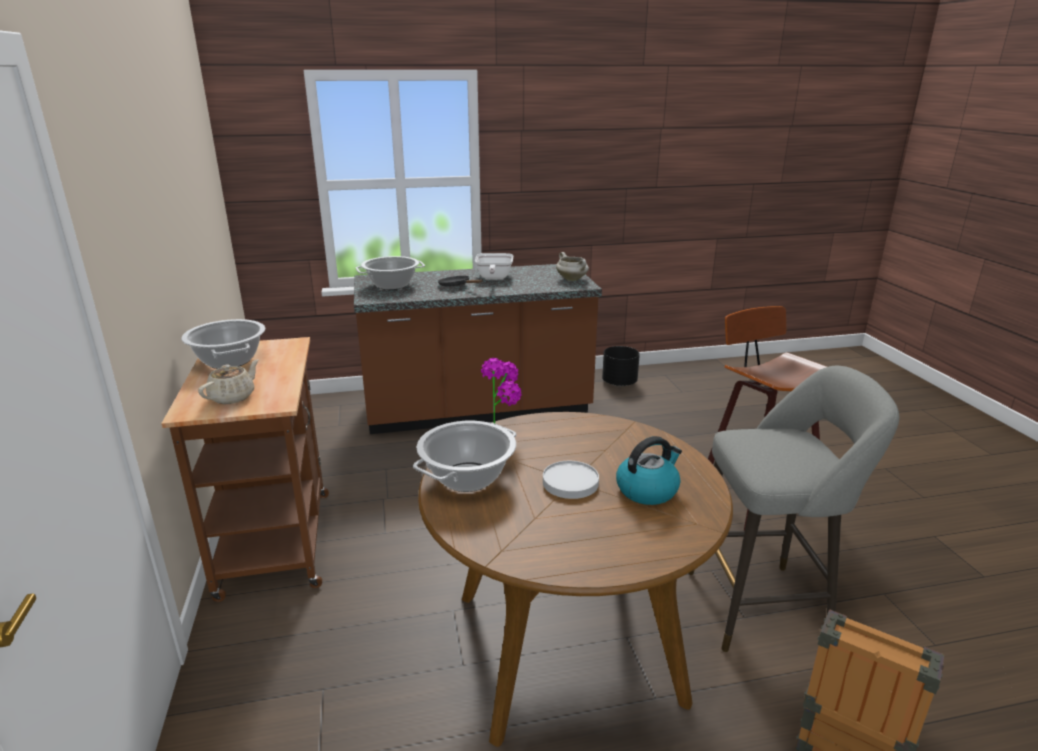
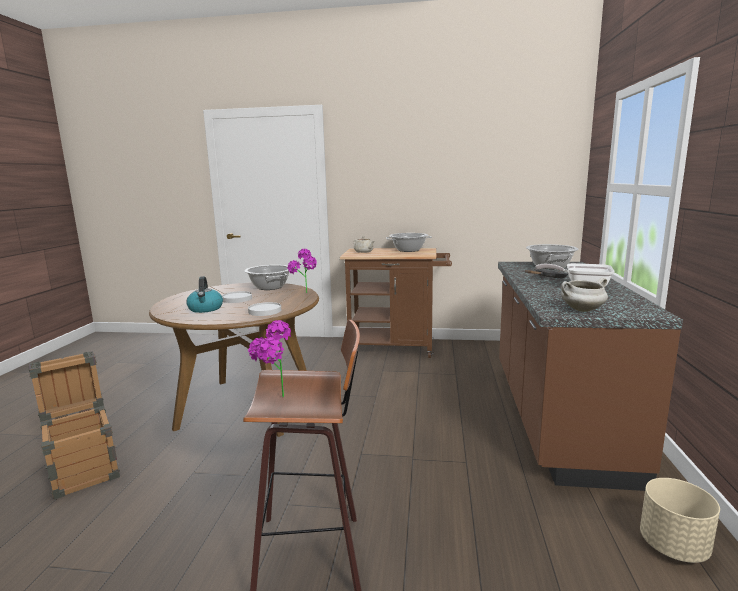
camera: 110 degrees right, 10 degrees down
(616, 434) = (265, 311): none -> white plate
(619, 383) = (673, 546): black planter -> beige planter
(764, 605) = (189, 487): grey stool -> none
(791, 380) = (274, 400): none -> potted plant

